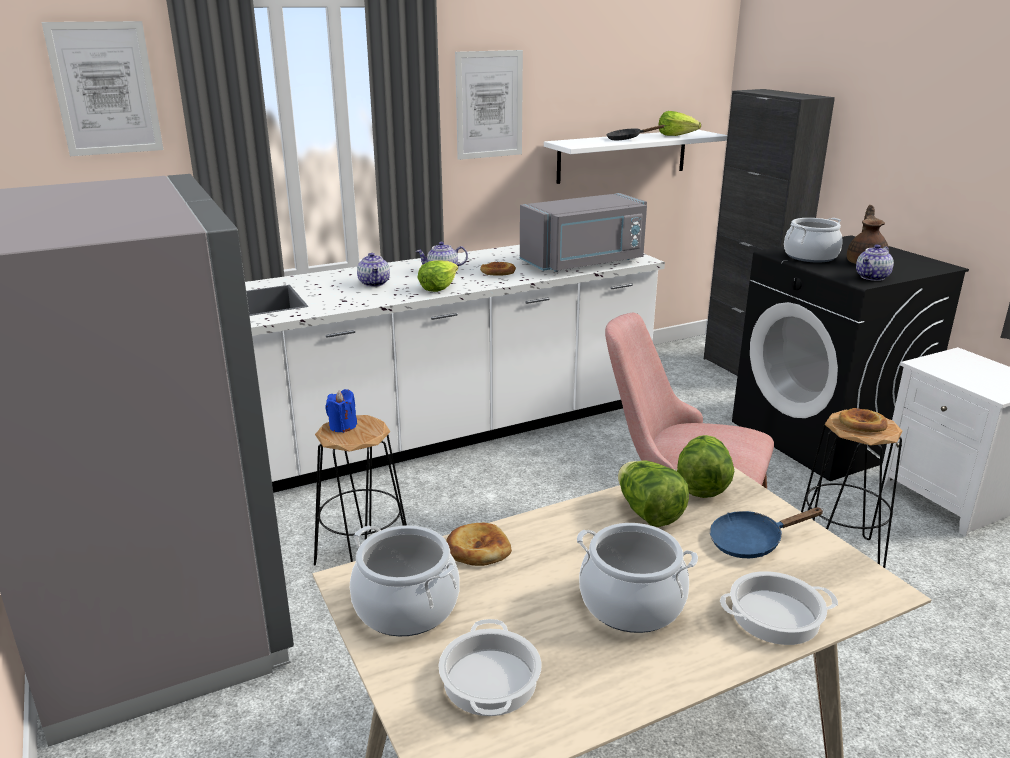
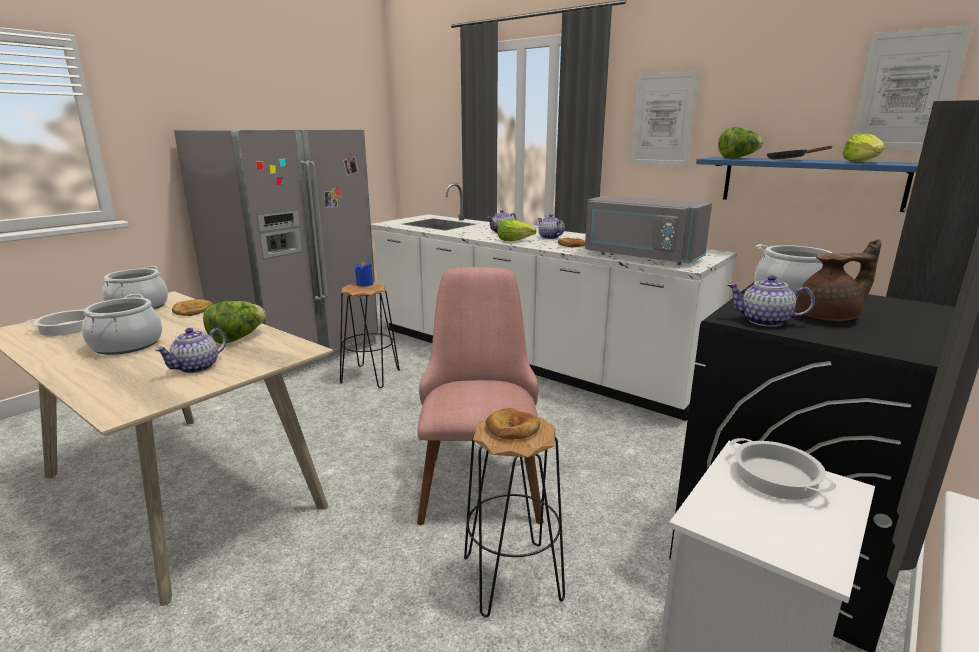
camera: 65 degrees right, 5 degrees down
(105, 89) = (442, 101): picture -> picture (906, 91)
(622, 156) = (810, 182): white shelf -> blue shelf
(701, 485) = (281, 348): lettuce -> lettuce (737, 158)
(751, 542) = (196, 367): blue frying pan -> teapot
(775, 616) = (98, 380): cooking pot -> cooking pot (774, 477)

